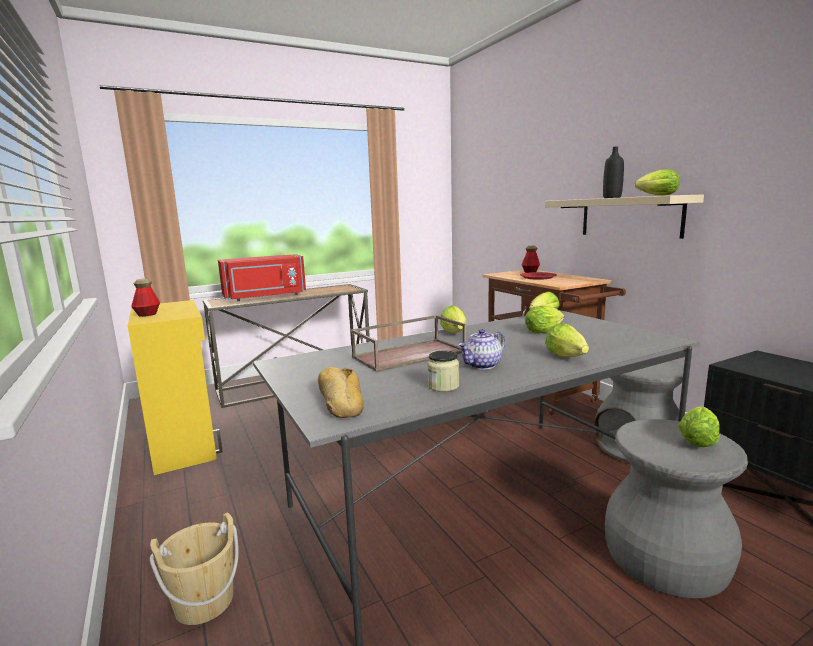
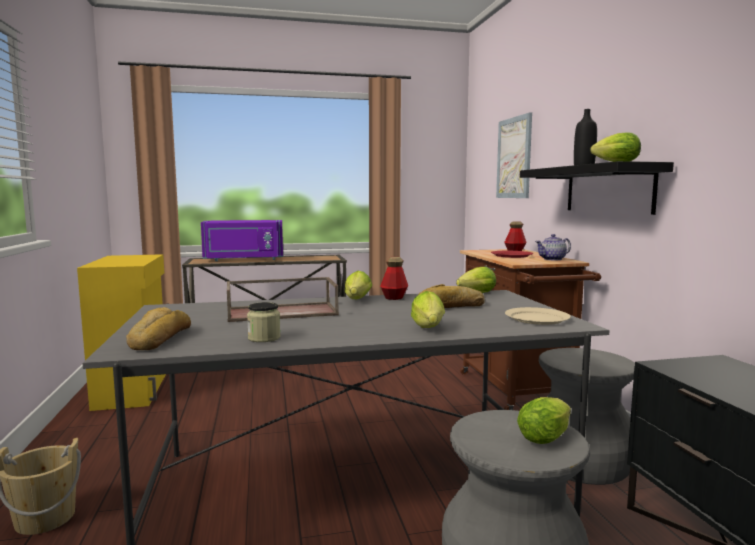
camera: 15 degrees right, 5 degrees down
(147, 314) = (106, 261): bottle -> bottle (394, 298)
(265, 297) = (244, 259): red microwave -> purple microwave
(482, 365) = (331, 326): teapot -> teapot (552, 259)
(514, 187) = (514, 158): none -> picture
(545, 331) = (451, 306): lettuce -> bread
(630, 217) = (608, 189): beige shelf -> black shelf
(631, 336) = (537, 318): none -> beige plate

